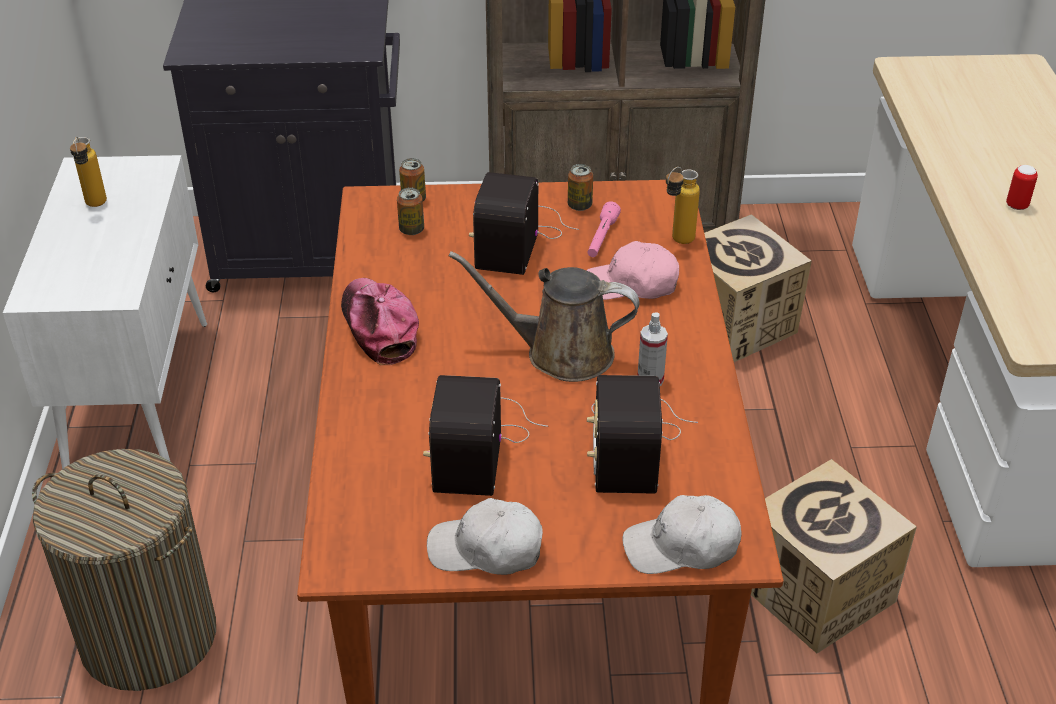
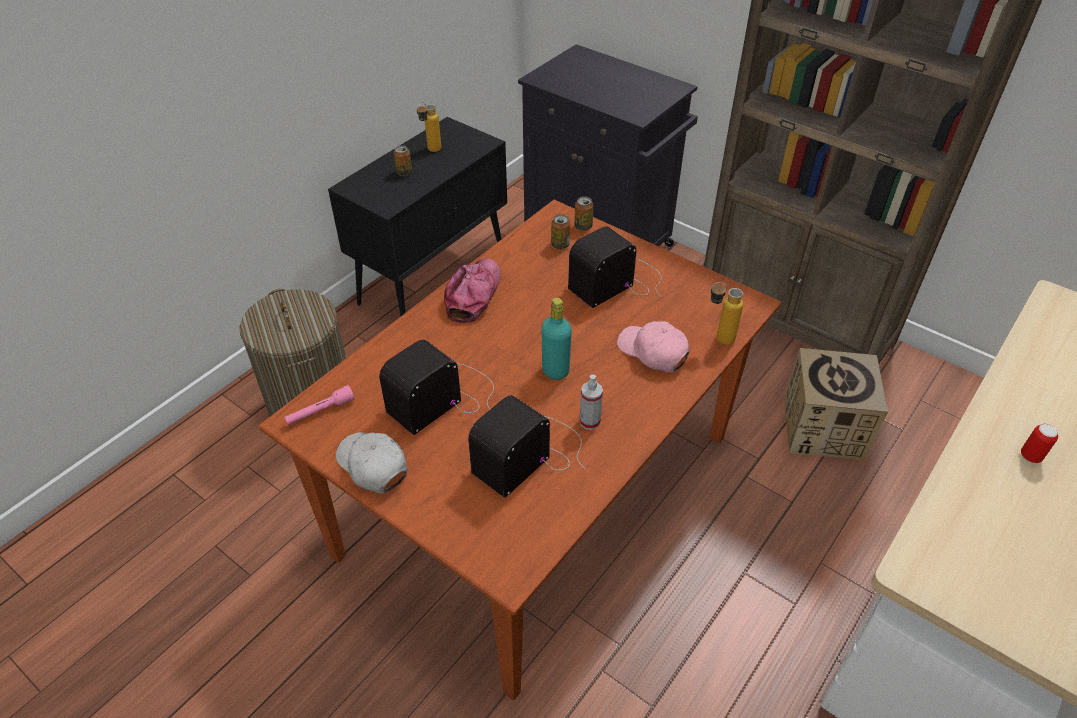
camera: 40 degrees right, 5 degrees up
(140, 396) = (434, 278): white cabinet -> black cabinet
(560, 353) = (555, 371): brown watering can -> turquoise bottle
(579, 205) = (681, 281): can -> can (404, 173)
(601, 238) = (670, 310): pink flashlight -> pink flashlight (320, 411)
(682, 547) = (479, 543): white cap -> none
(816, 592) = (691, 642): cardboard box -> none

